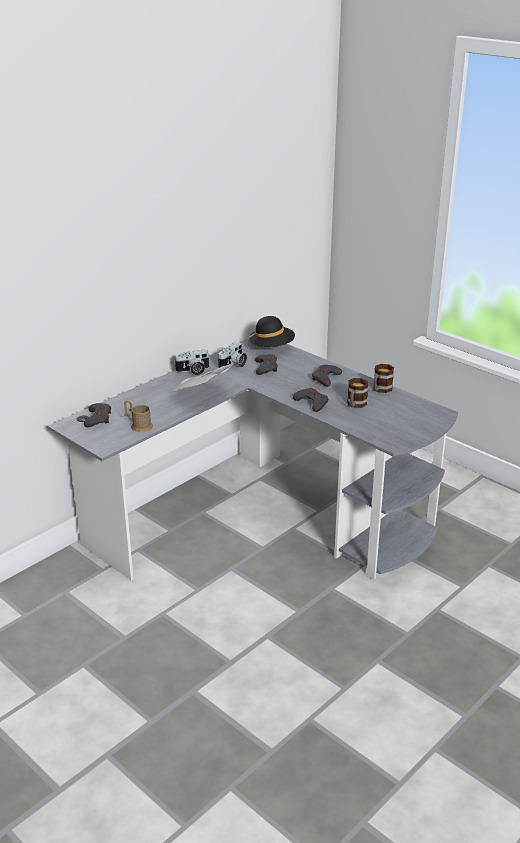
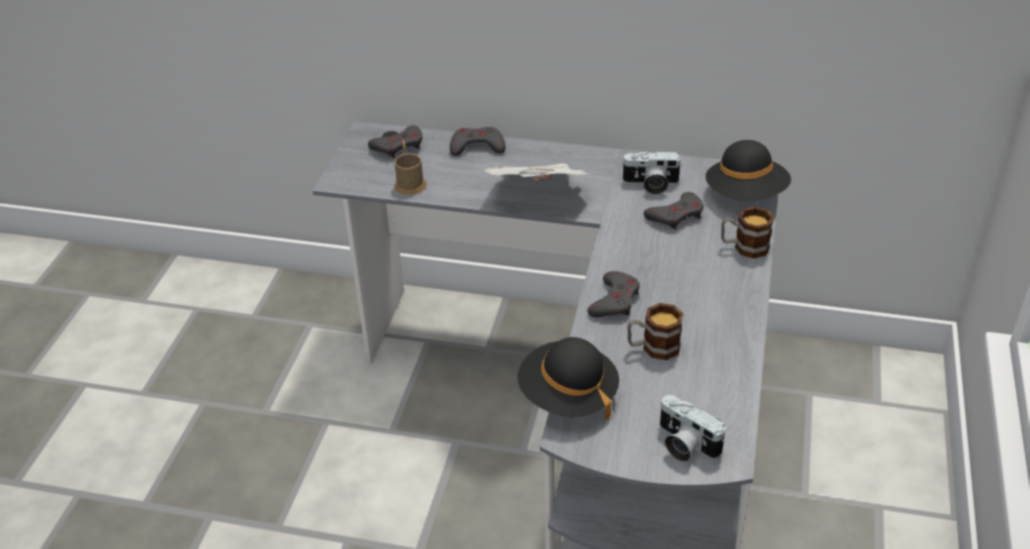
camera: 60 degrees right, 10 degrees up
(193, 371) = (594, 160): camera -> camera (684, 444)
(325, 378) = (707, 284): grey game controller -> grey game controller (477, 146)
(367, 435) = (568, 396): none -> black hat
(380, 390) = (732, 356): mug -> mug (744, 247)

